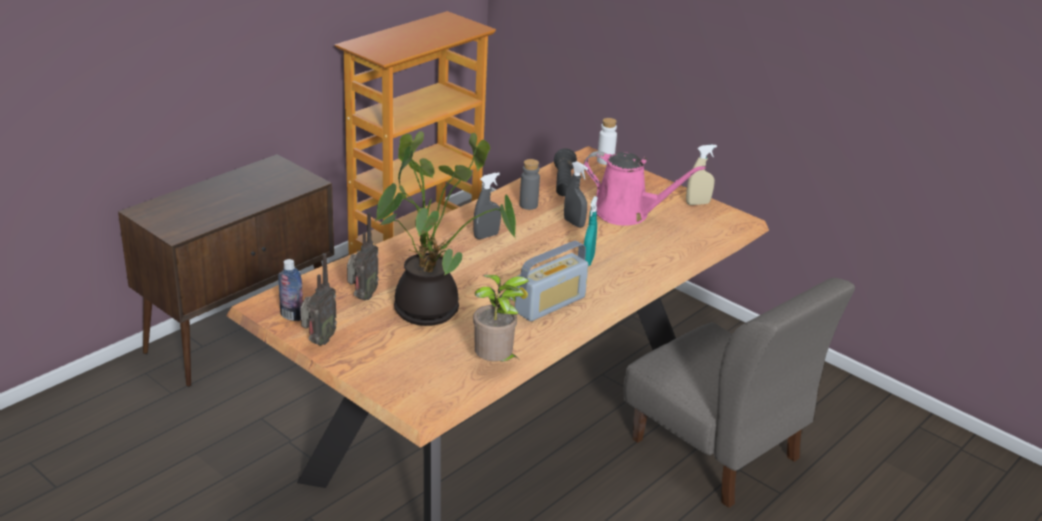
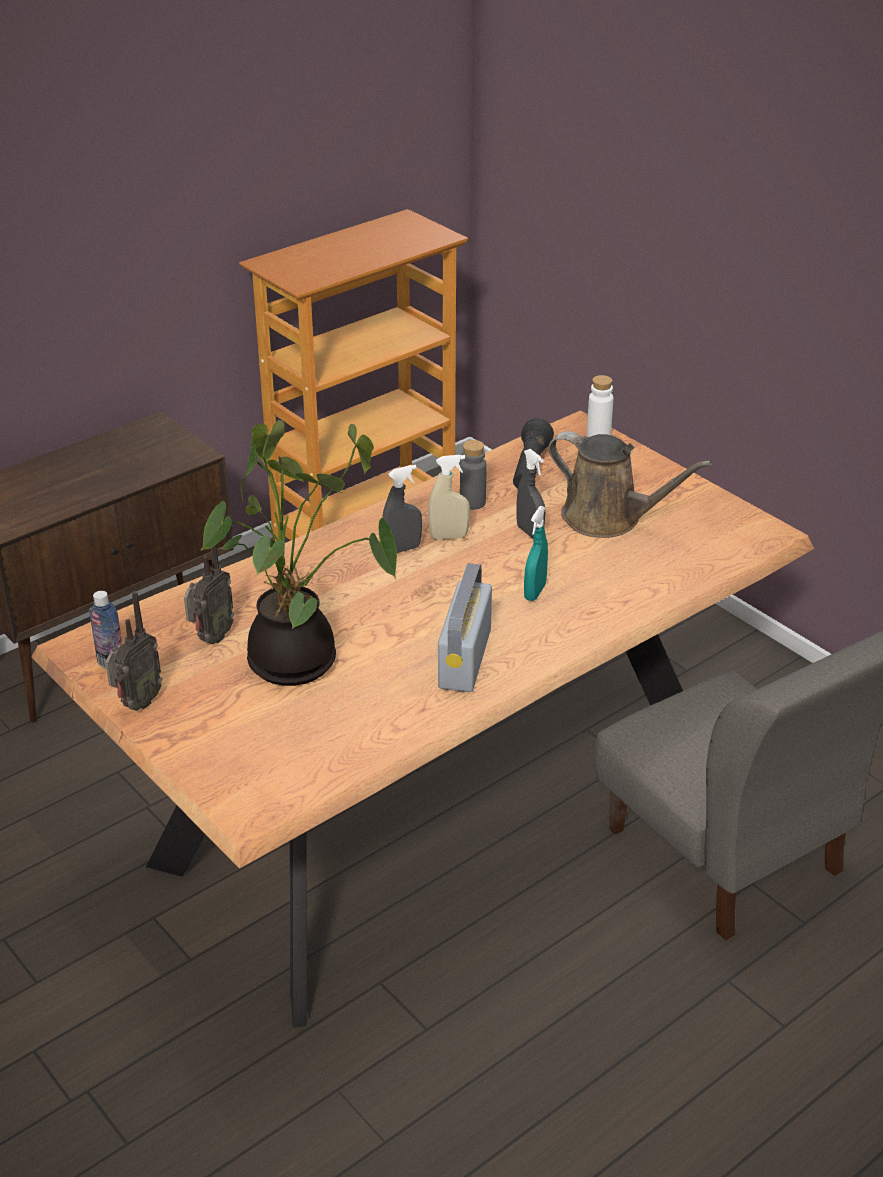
camera: 10 degrees right, 5 degrees up
(496, 364) = (367, 748): potted plant -> none
(550, 304) = (465, 659): radio -> radio turned 135 degrees clockwise
(626, 213) = (608, 519): pink watering can -> brown watering can
(698, 203) = (715, 505): beige spray bottle -> beige spray bottle (449, 537)

